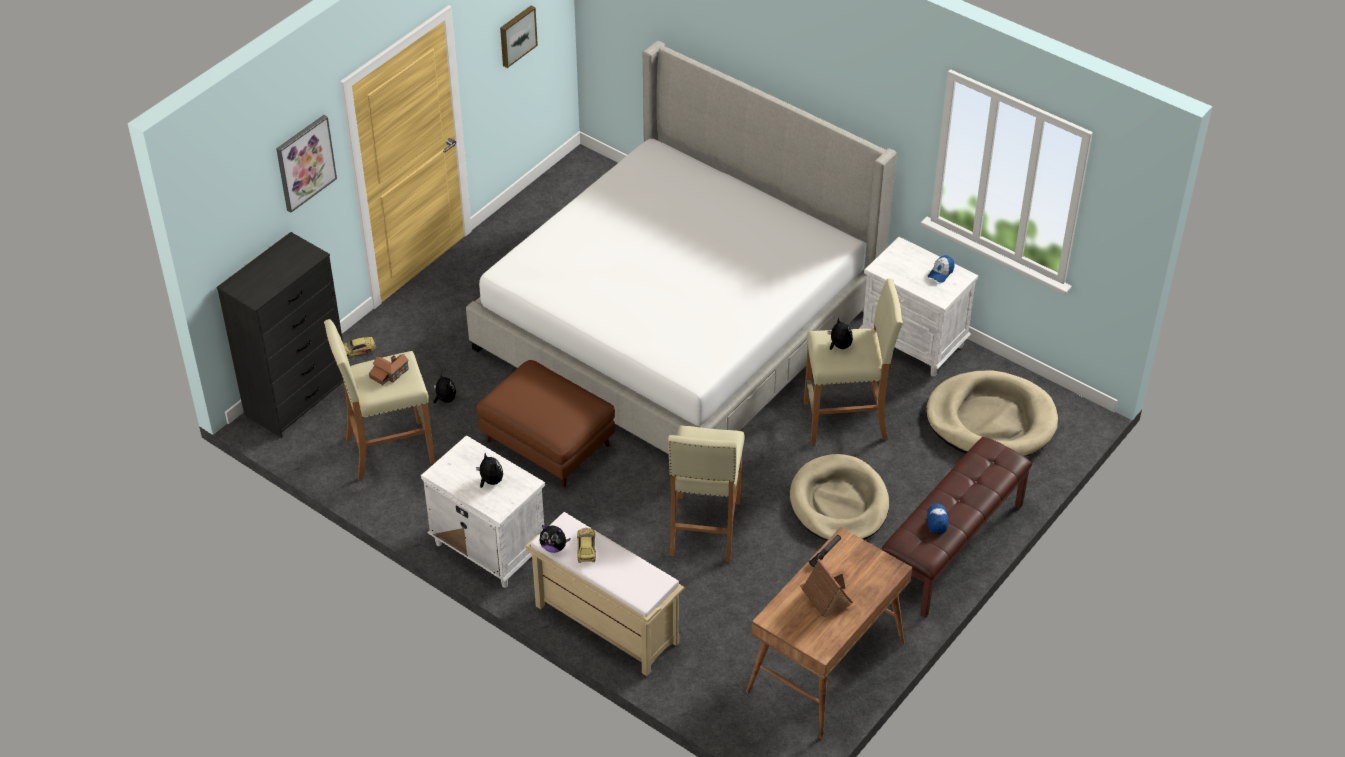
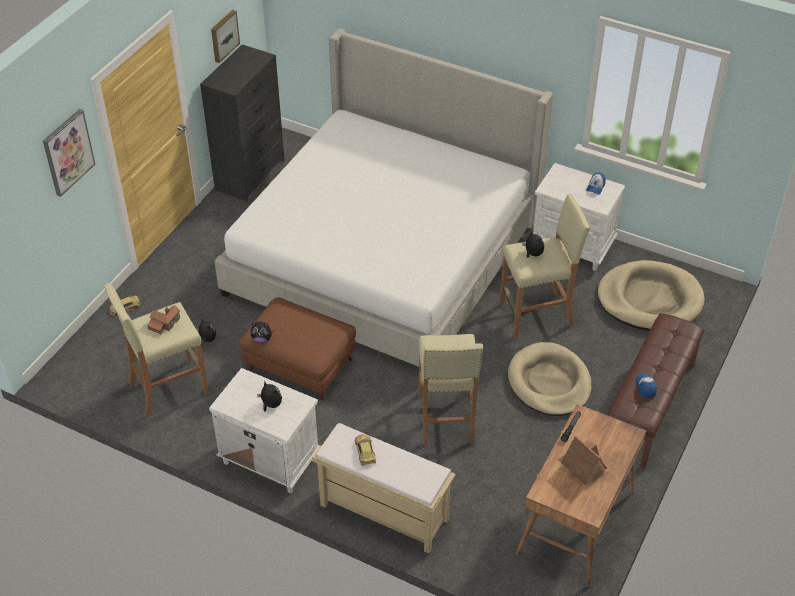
camera: 10 degrees left, 0 degrees up
(298, 398) = (82, 354): black dresser -> black dresser (250, 174)
(554, 547) = (337, 455): plush toy -> plush toy (262, 339)

